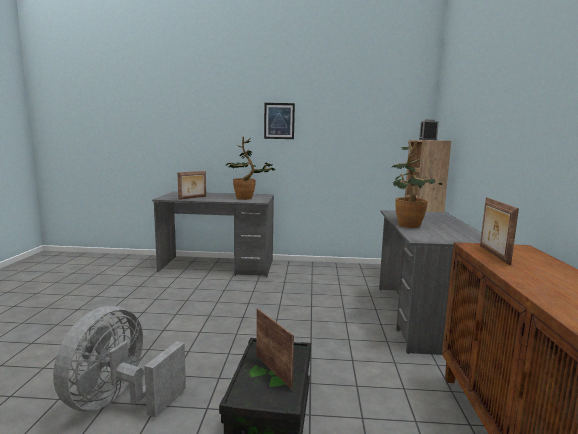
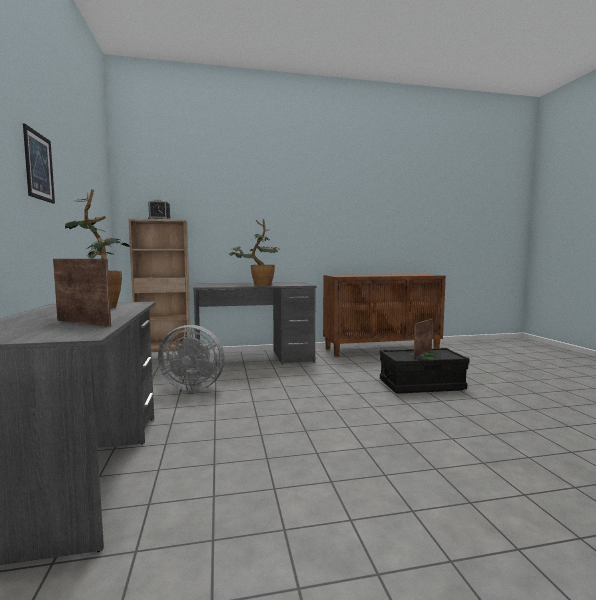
camera: 105 degrees left, 5 degrees down
(119, 402) = (484, 429): grey fan -> grey fan (193, 387)
(492, 254) = (352, 275): picture frame -> none

